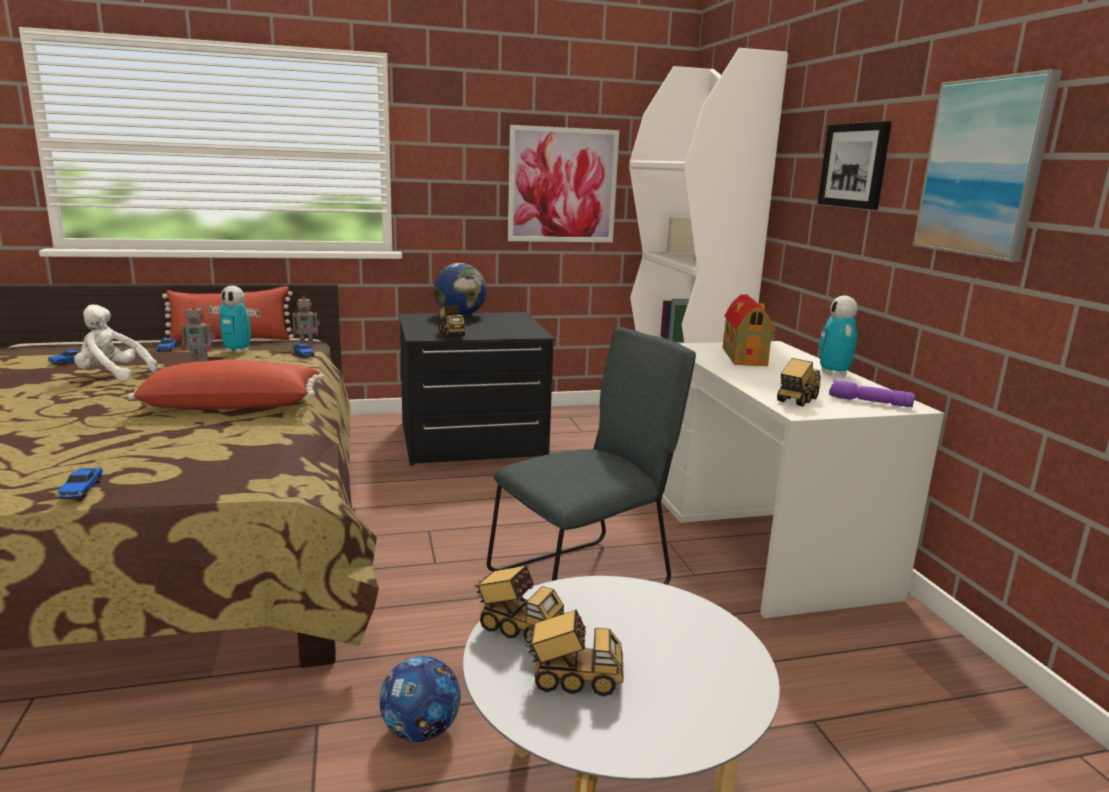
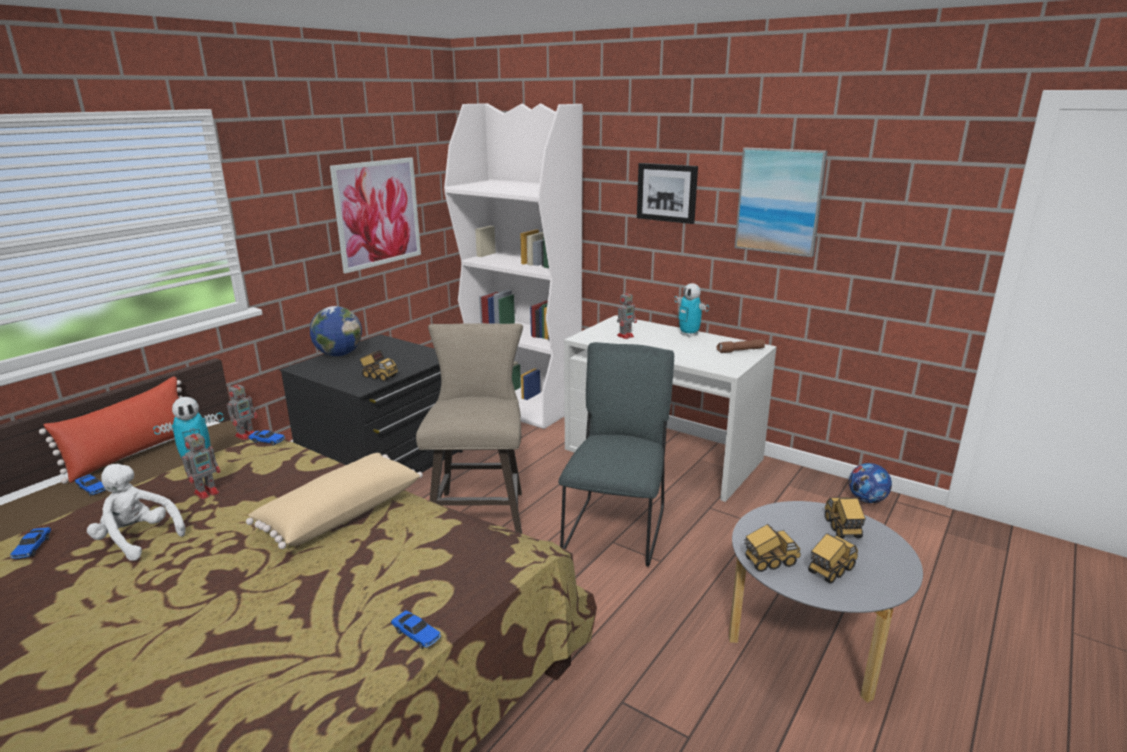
camera: 40 degrees left, 5 degrees up
(112, 375) = (138, 539): white plush toy -> white plush toy turned 60 degrees clockwise
(233, 405) = (340, 513): red pillow -> beige pillow
(420, 730) = (676, 664): football -> football (866, 500)
(484, 505) = (480, 509): none -> beige stool
(744, 356) = (626, 336): toy house -> toy robot
(796, 400) = (712, 362): toy truck -> toy truck (842, 529)
(869, 402) = (740, 351): purple flashlight -> brown flashlight

